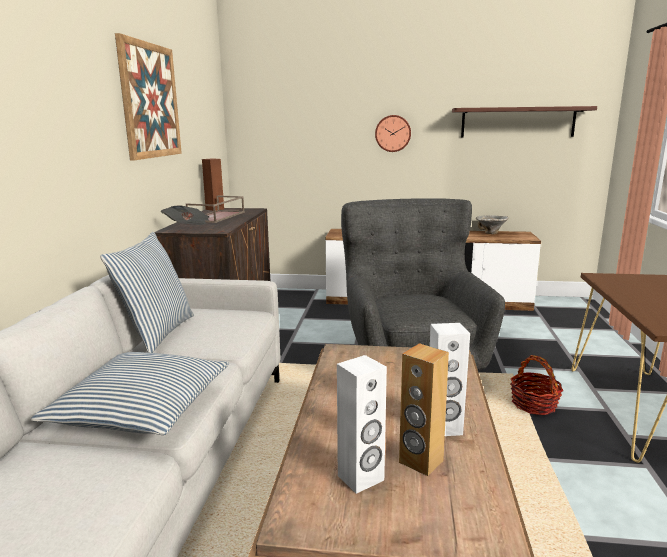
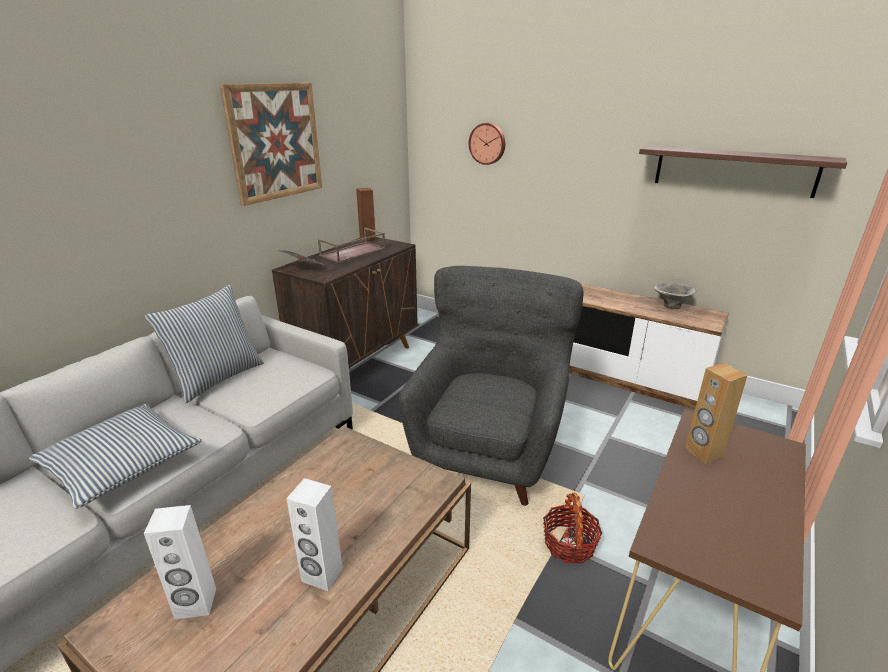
camera: 25 degrees right, 10 degrees up
(393, 133) = (573, 169): wall clock -> wall clock (487, 143)
(420, 462) = (258, 607): brown speaker -> brown speaker (703, 452)

